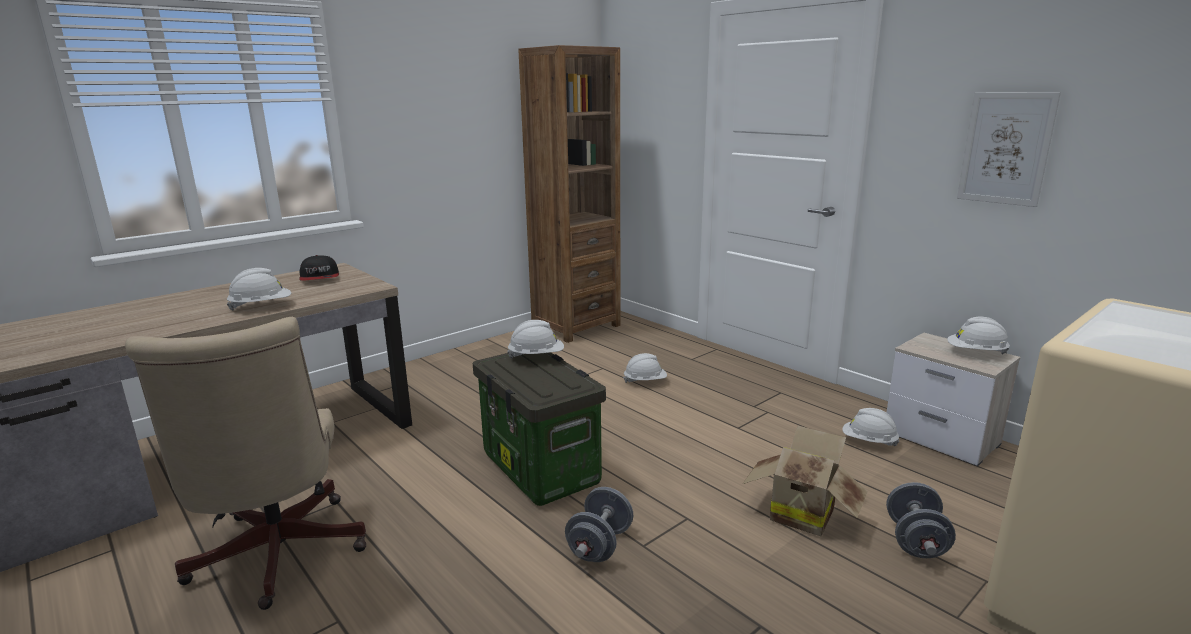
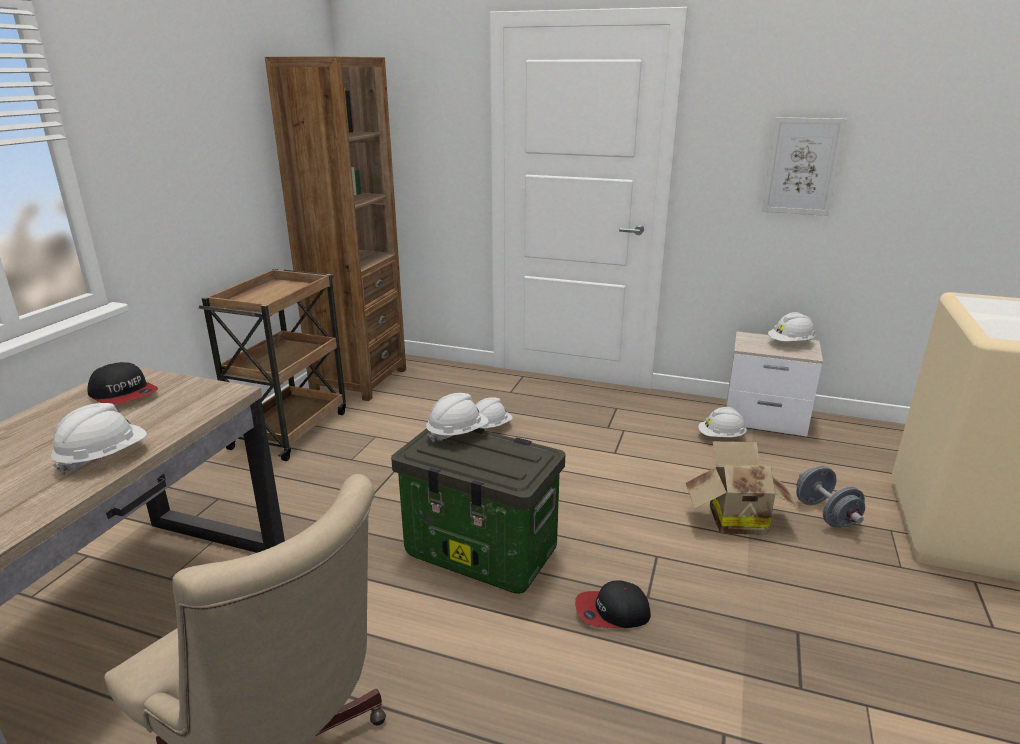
camera: 30 degrees left, 5 degrees up
(494, 350) = (291, 429): none -> brown cart
(600, 545) = (612, 612): grey dumbbell -> cap

